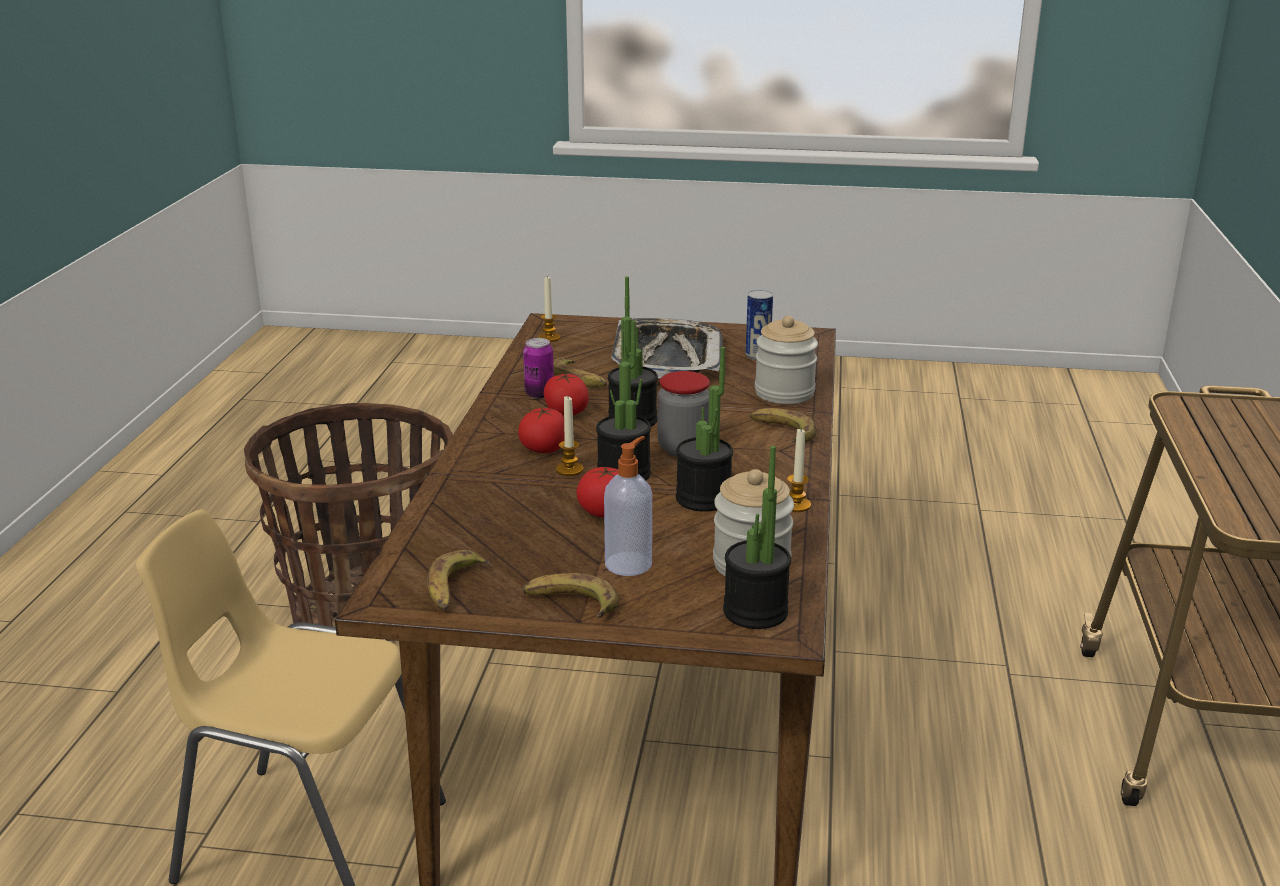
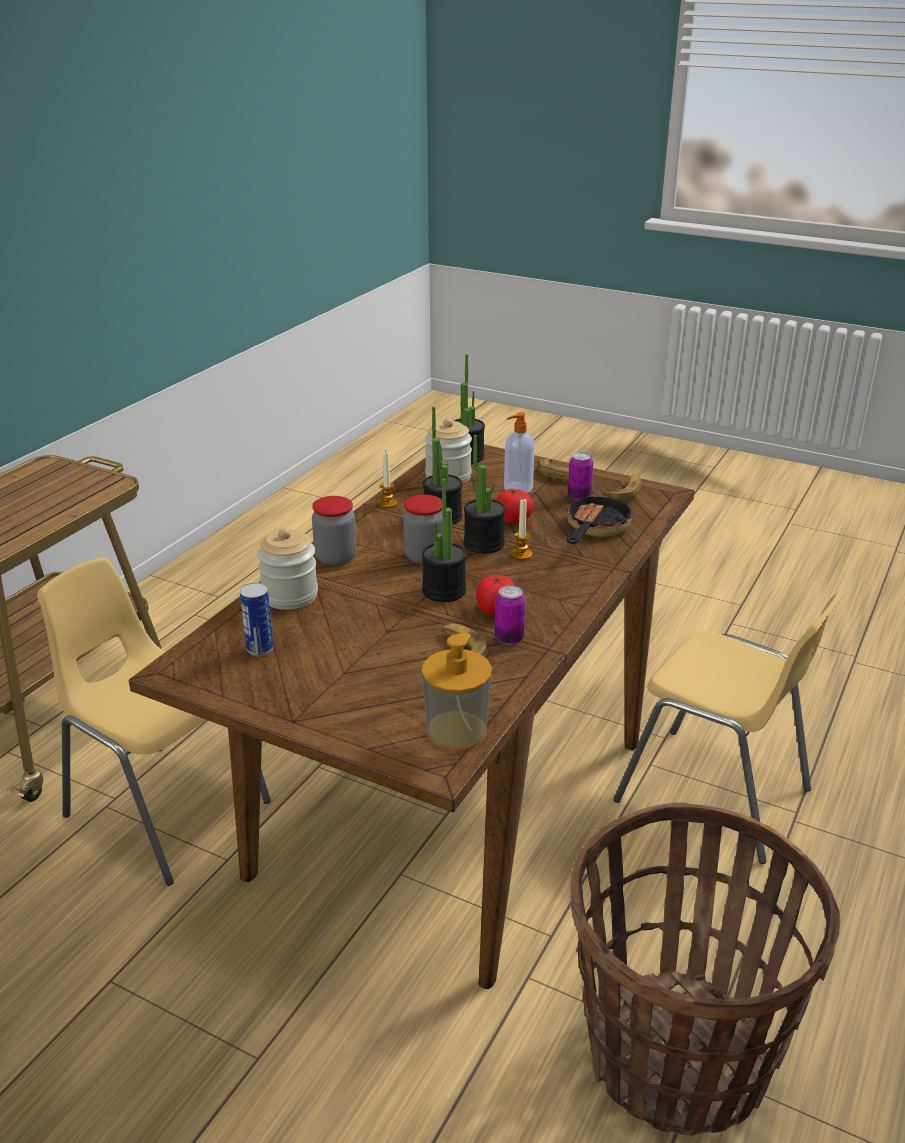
camera: 160 degrees left, 5 degrees up
(486, 518) = (594, 529): none -> frying pan
(526, 567) = (579, 496): none -> can
(544, 449) = (532, 576): tomato -> none
(549, 338) = (456, 731): candle -> soap dispenser
(666, 358) = (353, 664): tray -> none
(782, 431) = (335, 558): banana -> jar
(945, 676) = (165, 809): none -> yellow chair

